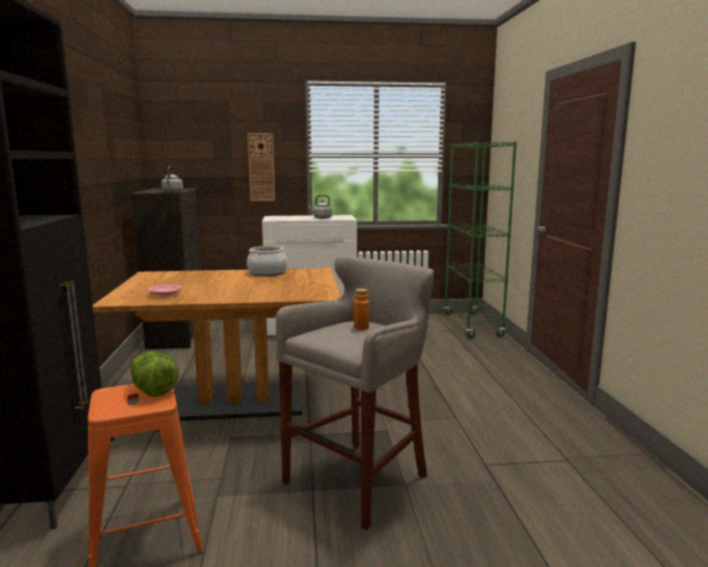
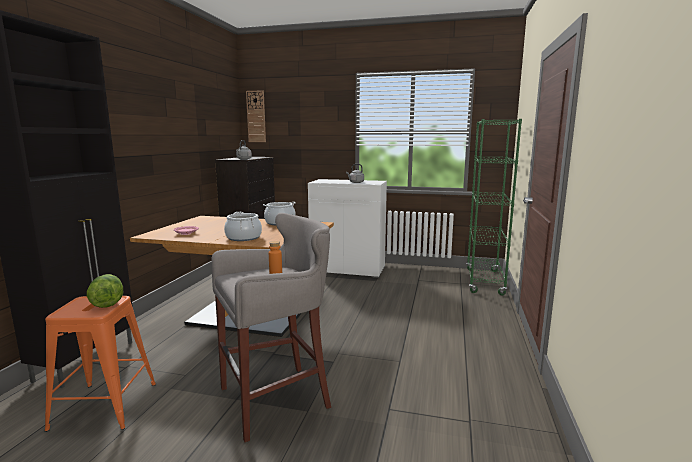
camera: 20 degrees right, 0 degrees up
(253, 293) = (243, 238): none -> cooking pot
(261, 167) = (321, 141): wall clock -> wall clock (256, 116)

